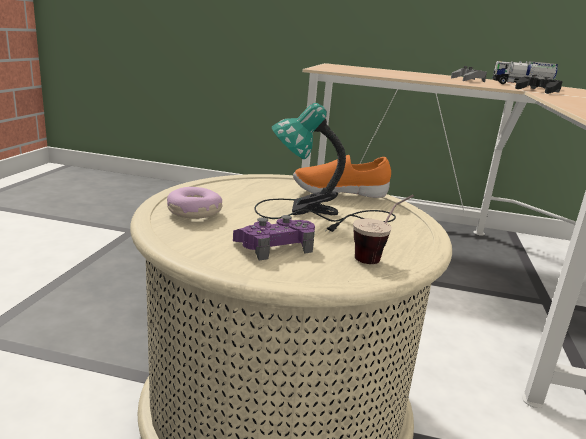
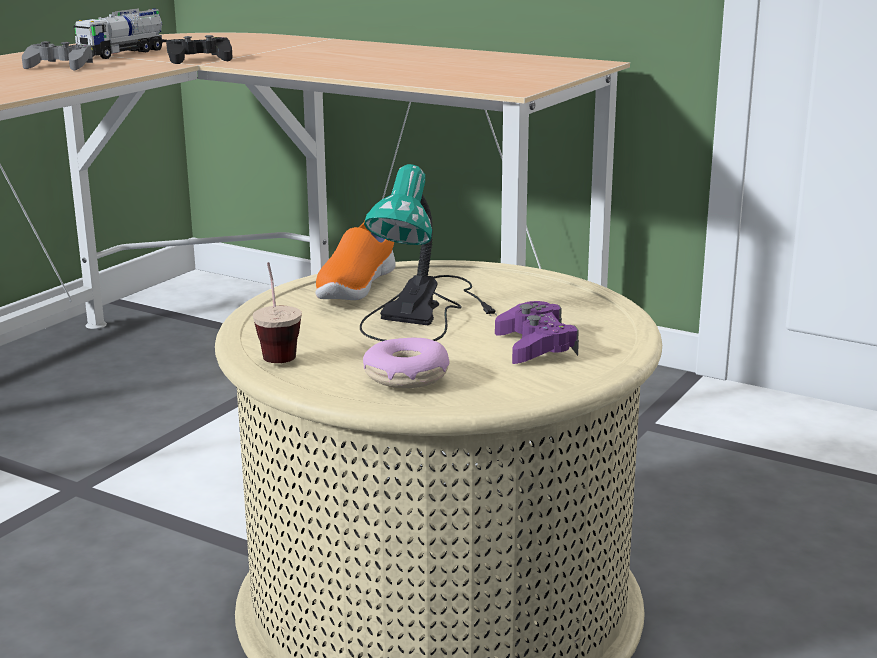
camera: 70 degrees left, 0 degrees up
(378, 257) = (572, 304): cup -> cup (277, 351)

